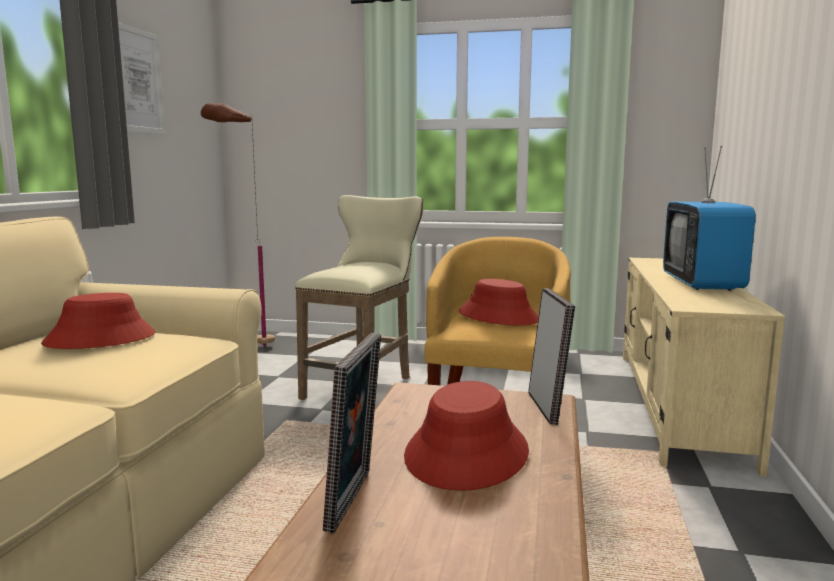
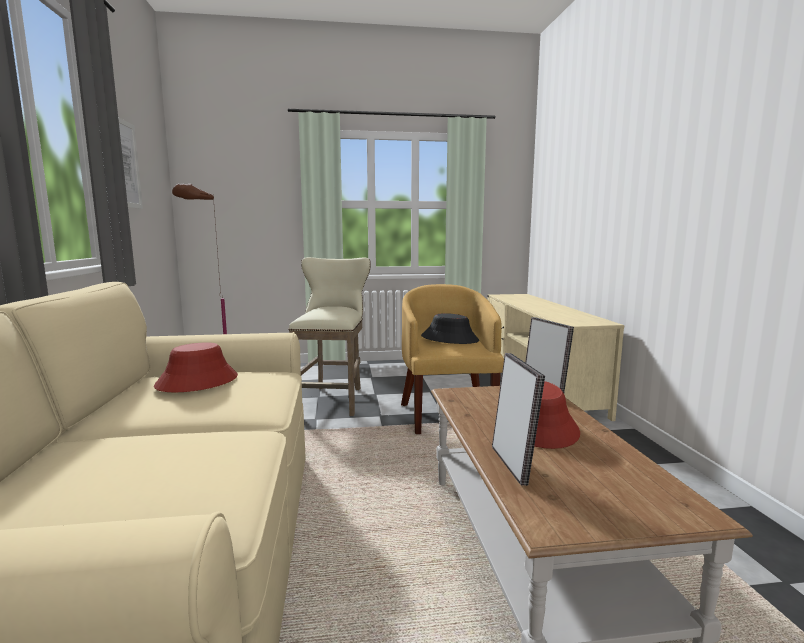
camera: 20 degrees left, 0 degrees up
(498, 316) = (449, 339): red hat -> black hat
(702, 284) = (555, 309): television -> none

